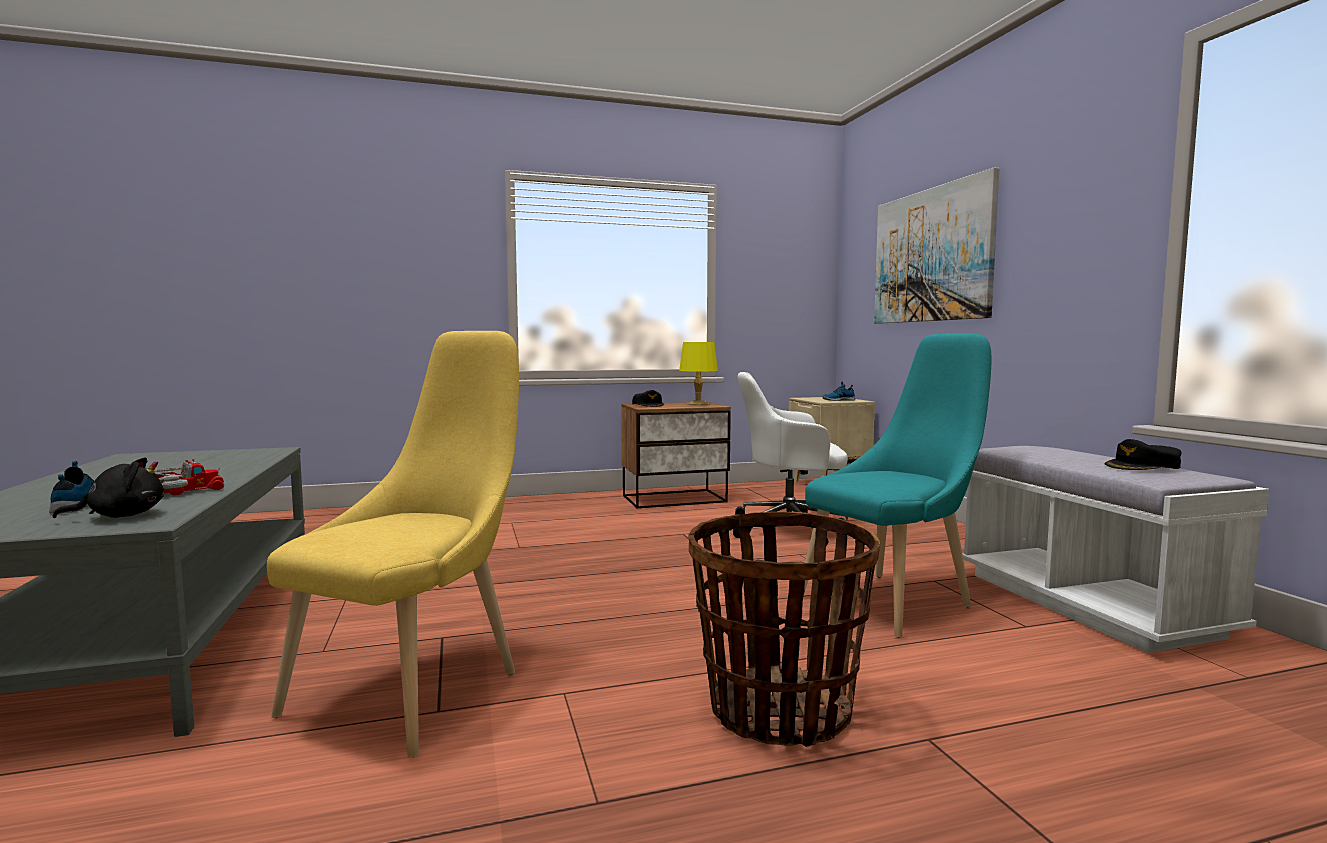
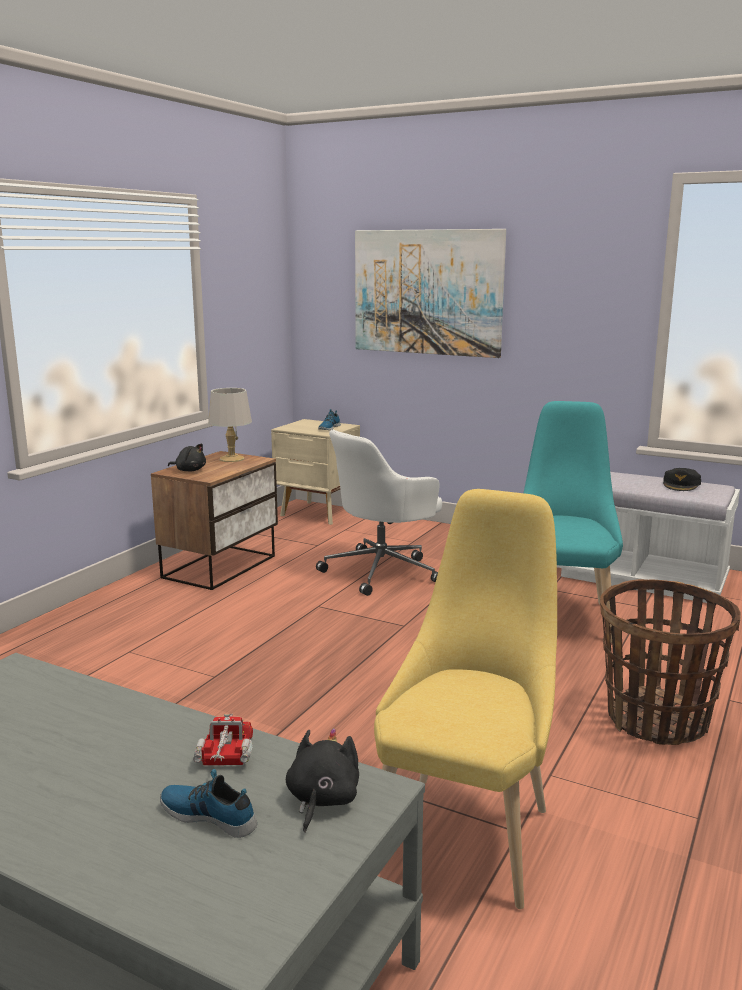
camera: 45 degrees left, 10 degrees up
(416, 688) = (466, 828): yellow chair -> yellow chair turned 45 degrees clockwise
(648, 405) = (189, 470): black cap -> black plush toy
(698, 404) = (232, 458): yellow table lamp -> grey table lamp

